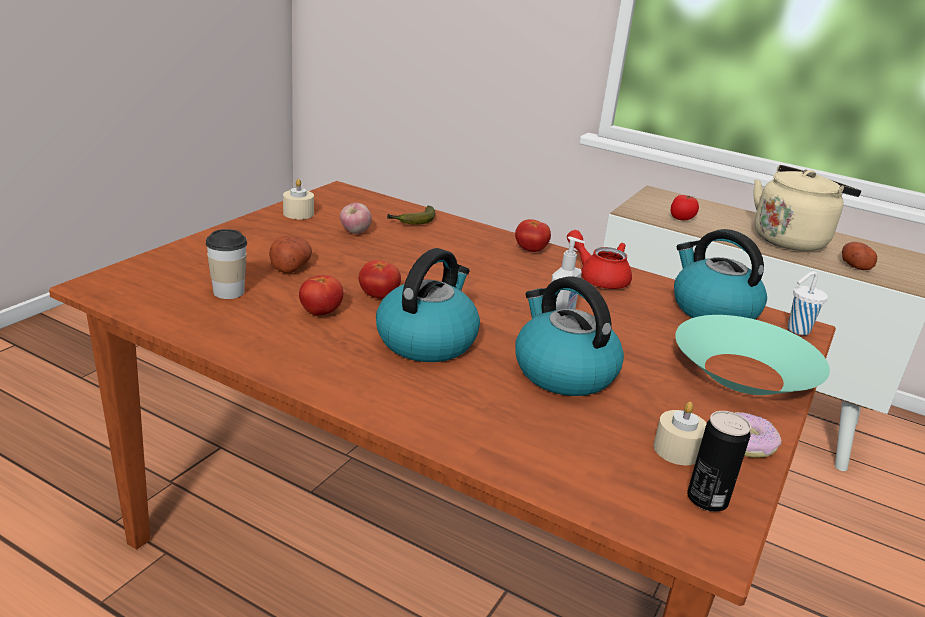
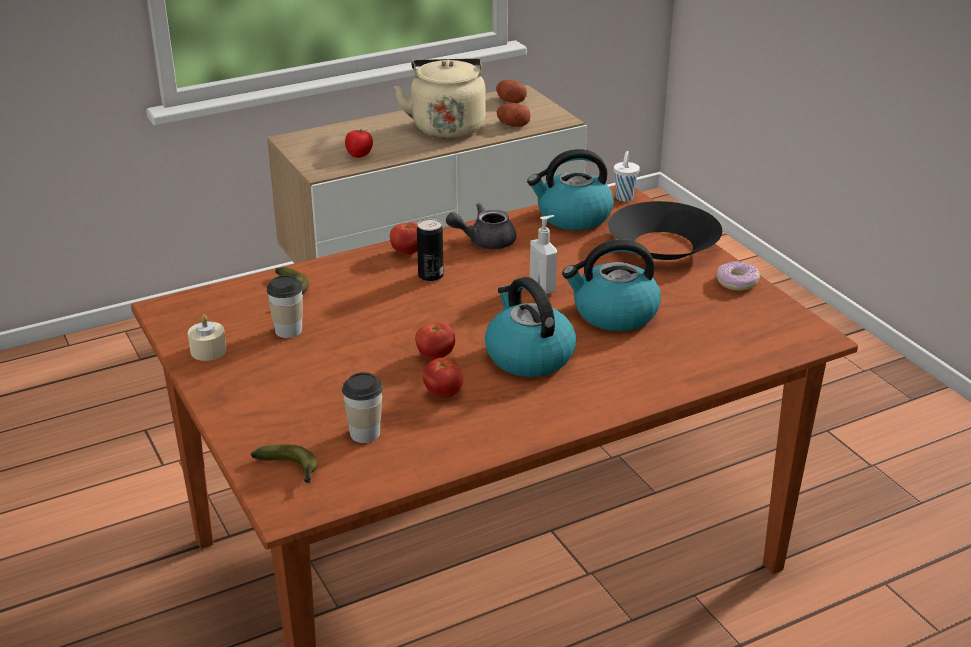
camera: 55 degrees left, 5 degrees up
(154, 275) = (291, 470): none -> banana
(290, 267) = (337, 387): potato -> potato (510, 100)
(355, 232) = (288, 330): apple -> cup
(598, 278) = (484, 241): red teapot -> grey teapot
(677, 450) = (729, 308): beige candle -> none
(707, 499) = (780, 320): can -> can (430, 276)
(744, 373) = (663, 245): turquoise bowl -> black bowl

